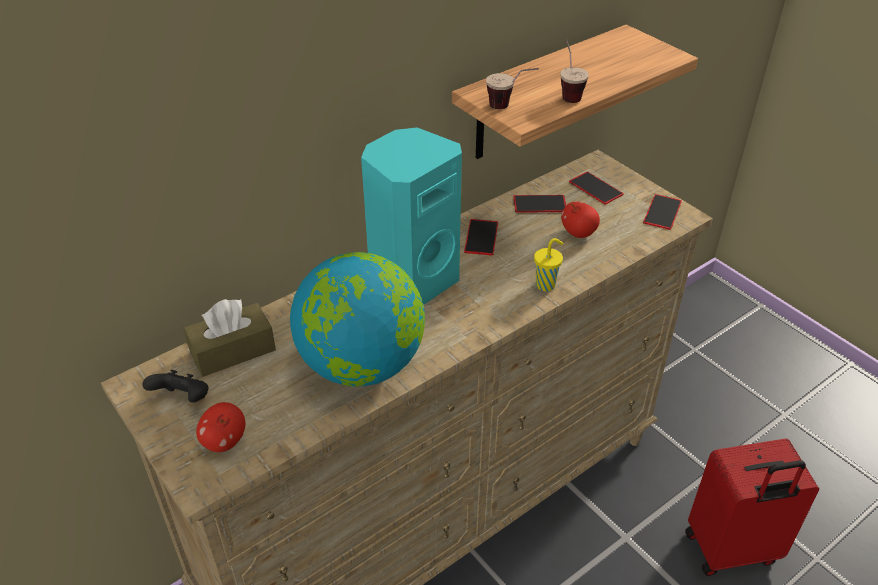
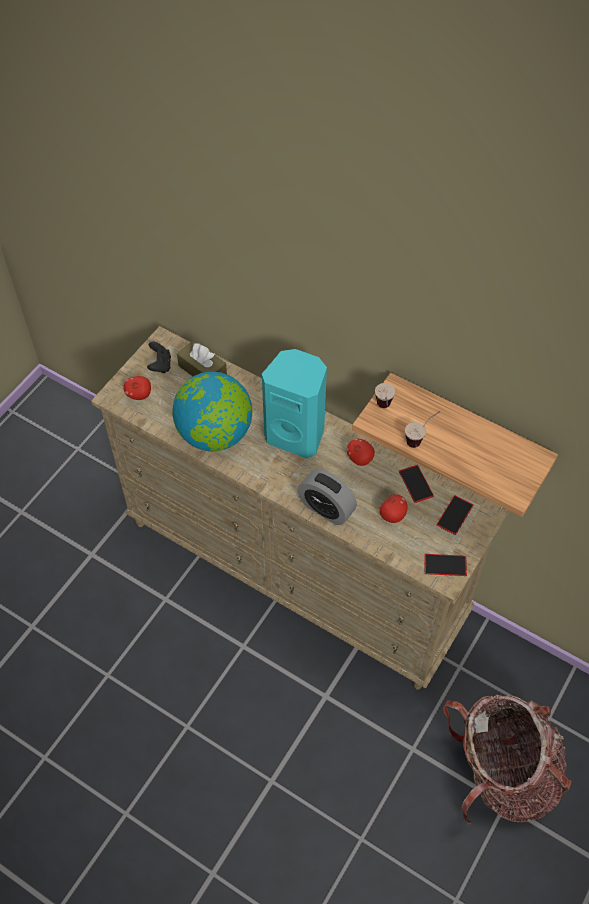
camera: 70 degrees right, 15 degrees up
(481, 237) = (360, 458): phone -> apple
(546, 285) = (326, 508): yellow cup -> alarm clock
(732, 550) = (344, 773): red suitcase -> none
(750, 406) = (500, 773): none -> backpack

